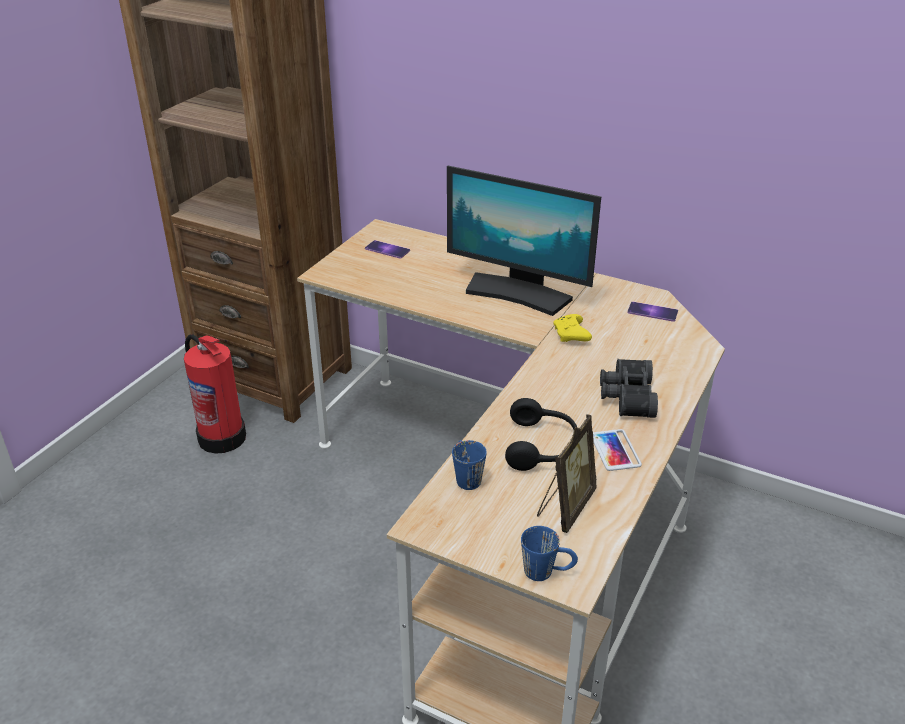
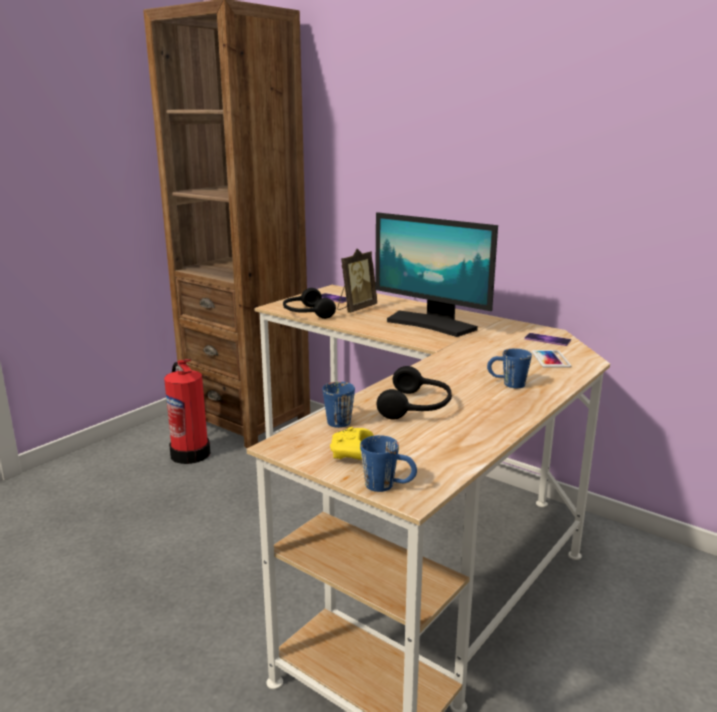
camera: 10 degrees right, 15 degrees down
(365, 285) = (306, 313): none -> black headphones
(565, 507) = (423, 445): picture frame -> picture frame (355, 309)
(571, 335) = (469, 348): yellow game controller -> yellow game controller (352, 454)
(615, 450) = (486, 414): phone -> phone (550, 359)
(625, 396) = (507, 384): black binoculars -> blue mug

